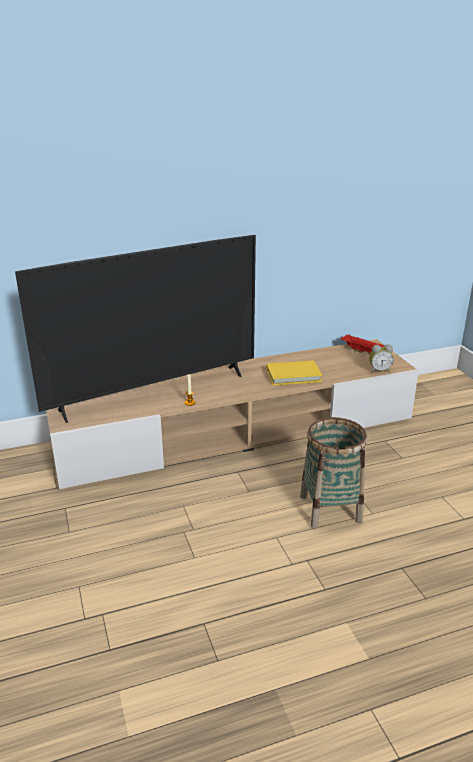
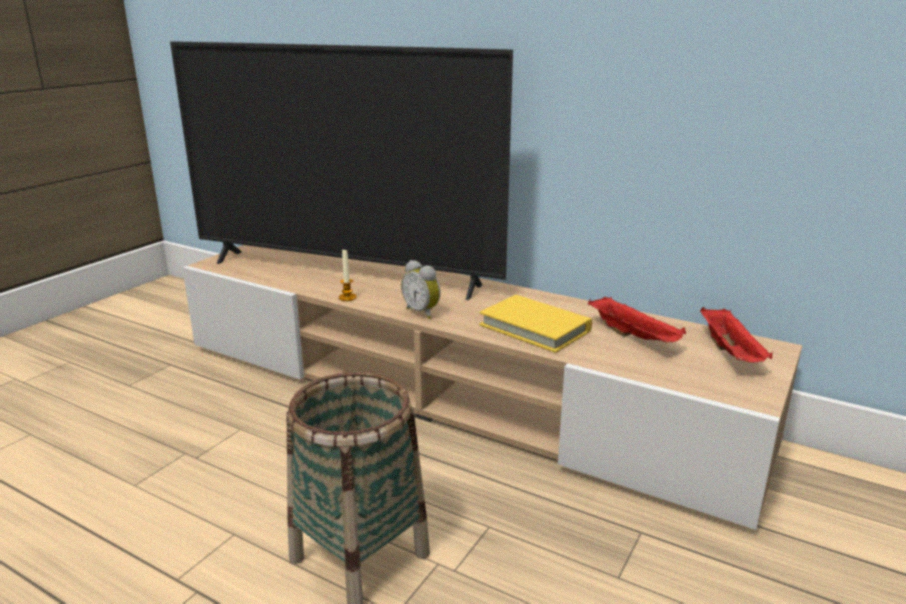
camera: 50 degrees right, 5 degrees down
(330, 361) = (634, 337): none -> red tray
(379, 370) = (691, 384): alarm clock -> alarm clock (423, 312)

